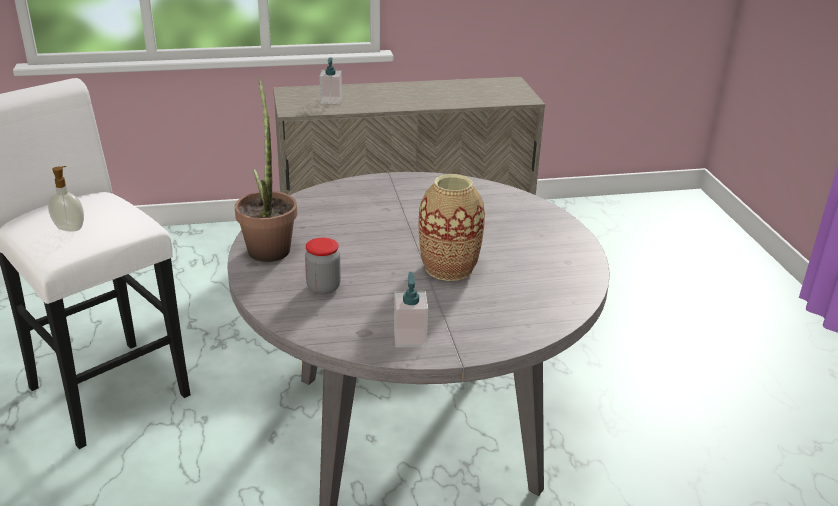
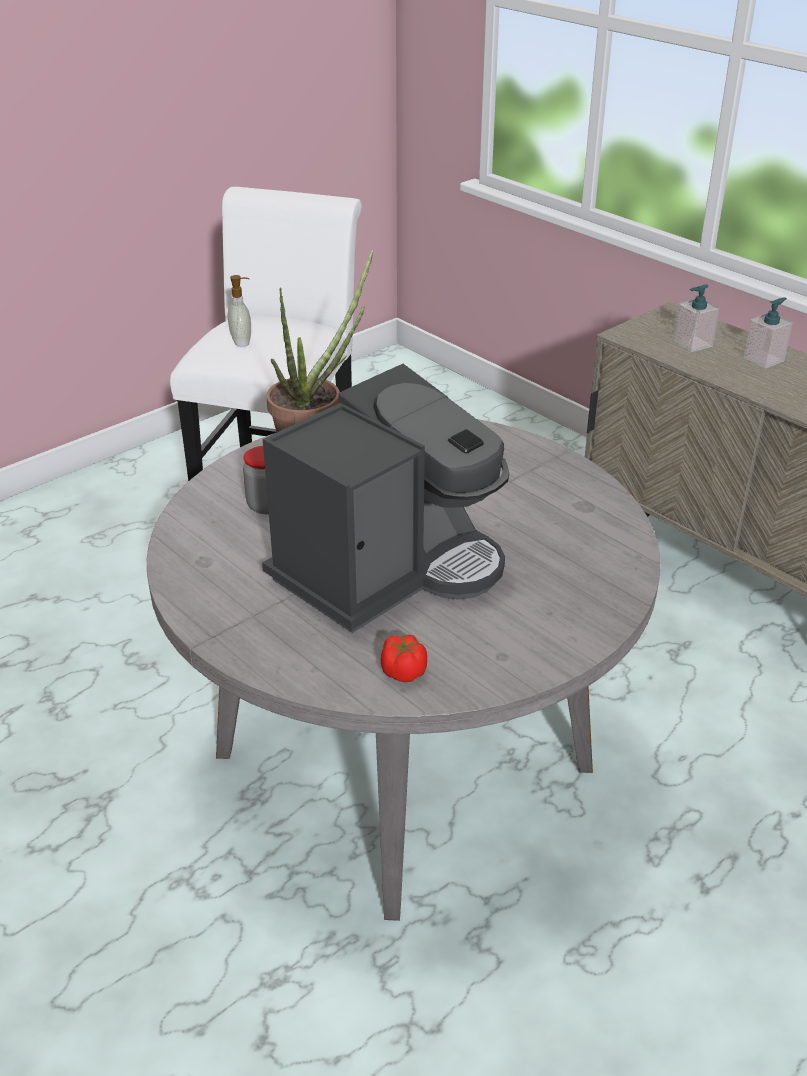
camera: 60 degrees right, 5 degrees up
(410, 338) = (217, 593): soap dispenser -> soap dispenser (764, 359)
(449, 268) = (388, 569): vase -> coffee machine
(556, 296) = (403, 672): none -> tomato

